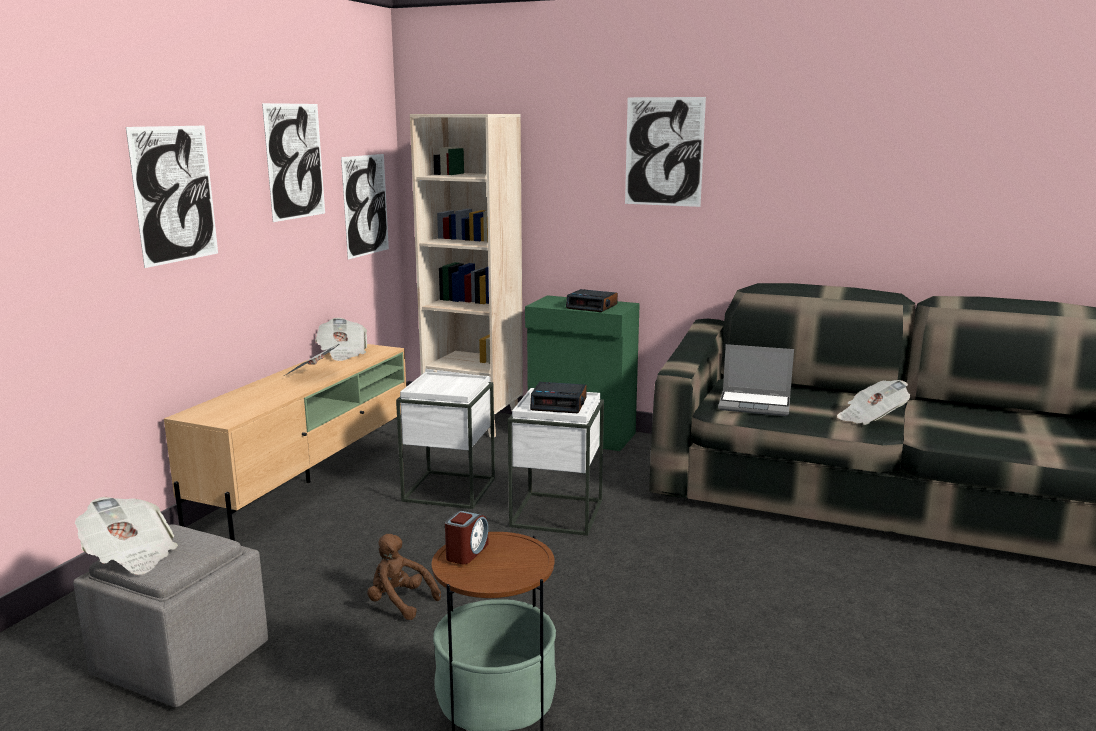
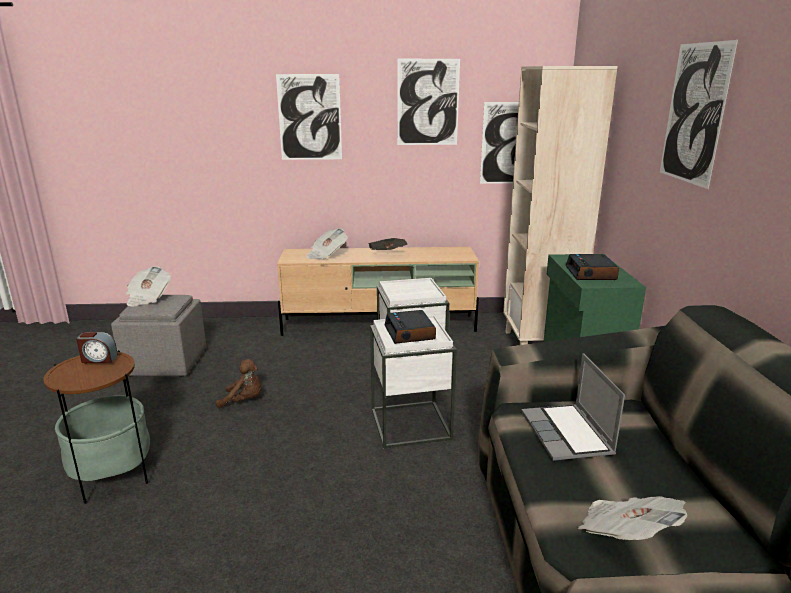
camera: 65 degrees right, 5 degrees up
(343, 353) = (441, 250): newspaper -> newspaper (326, 255)
(399, 602) = (244, 401): brown plush toy -> brown plush toy turned 90 degrees clockwise

